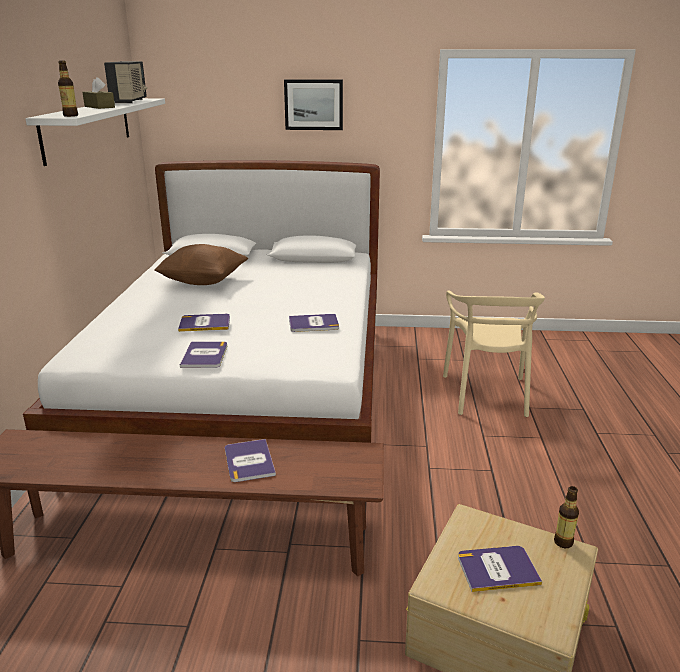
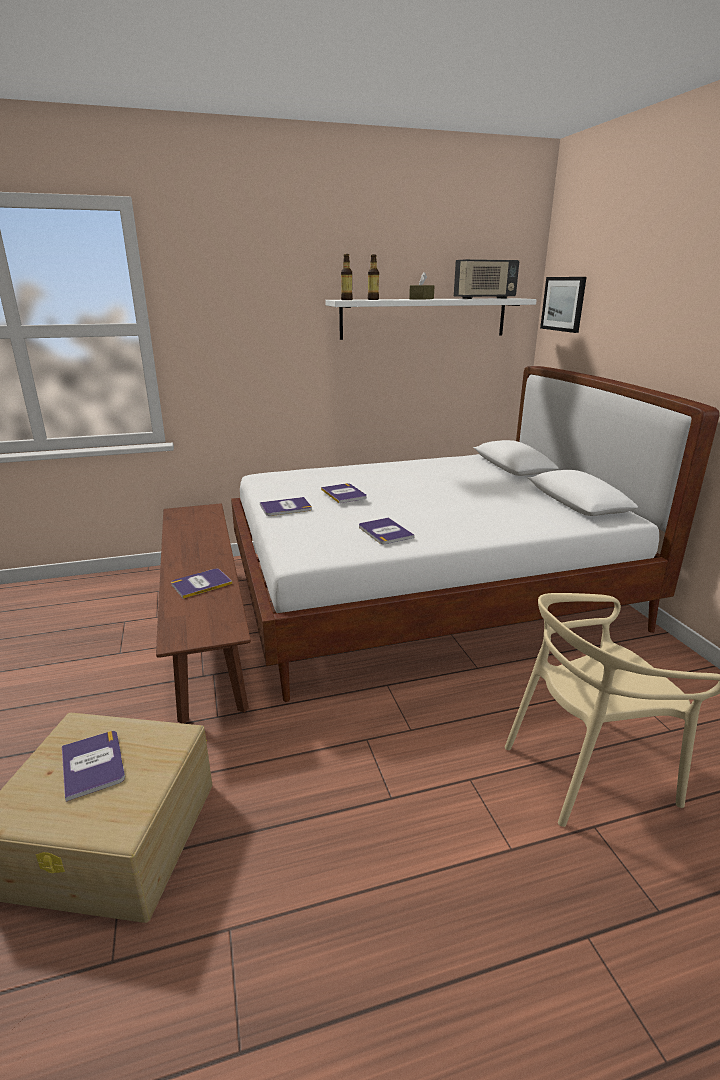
camera: 70 degrees right, 0 degrees up
(203, 281) = (442, 476): brown pillow -> none
(313, 104) = (672, 314): picture -> picture (563, 304)
(563, 542) = (137, 818): bottle -> bottle (373, 299)

